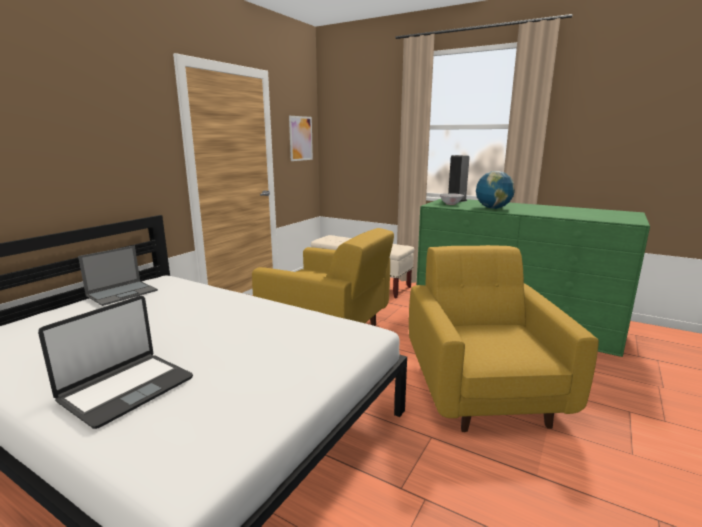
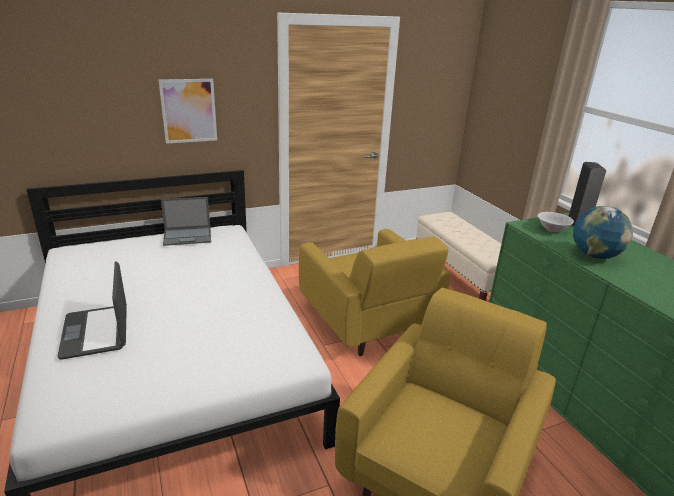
camera: 35 degrees right, 10 degrees up
(126, 389) = (96, 332): laptop -> laptop turned 90 degrees clockwise
(300, 138) = (439, 93): picture -> picture (189, 111)

